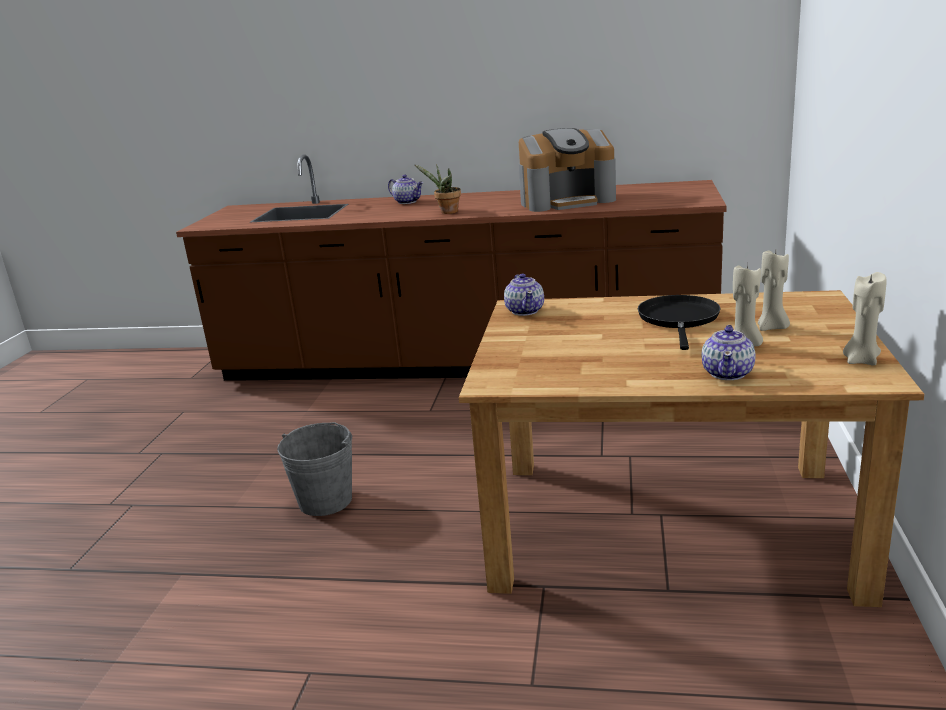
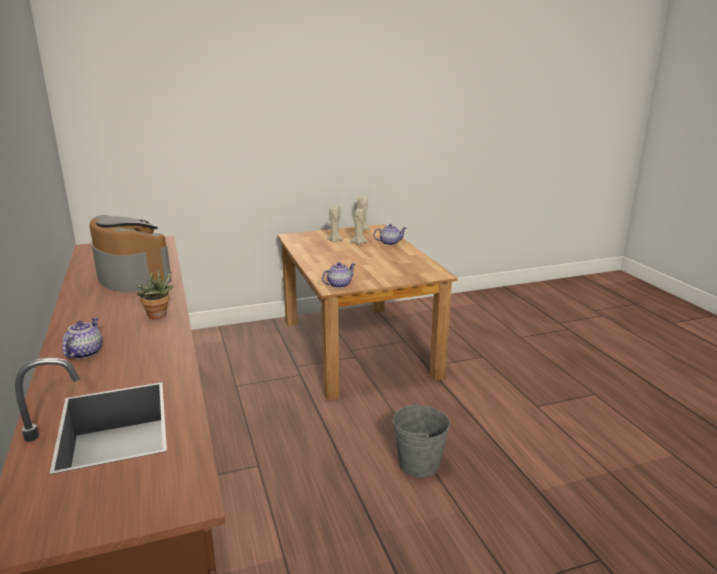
camera: 120 degrees left, 0 degrees up
(679, 319) = (333, 254): black frying pan -> none

